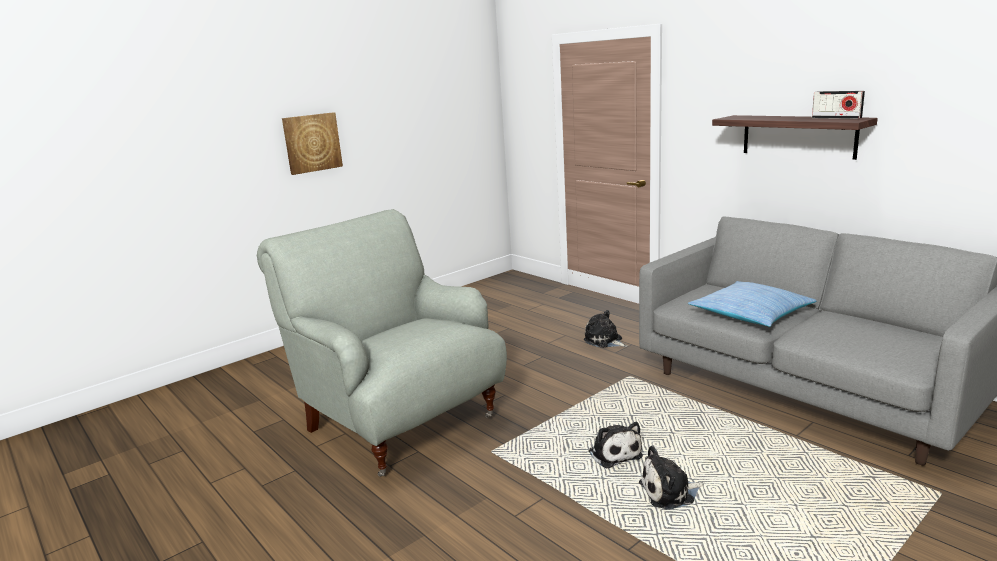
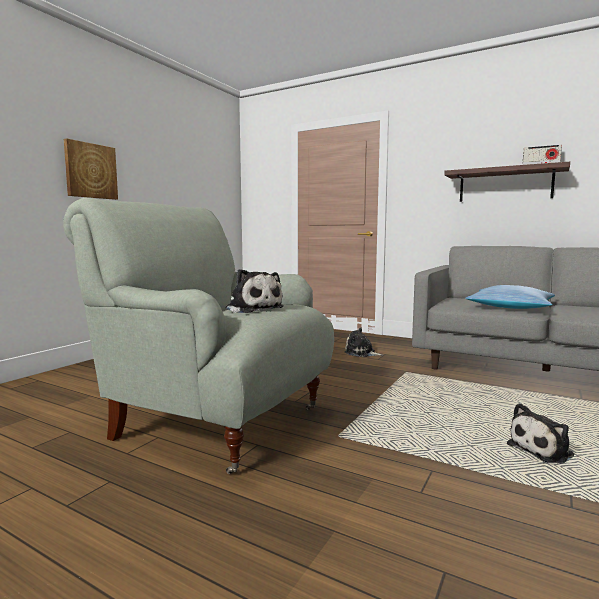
camera: 20 degrees left, 10 degrees down
(614, 453) = (456, 425): plush toy -> plush toy (253, 309)

